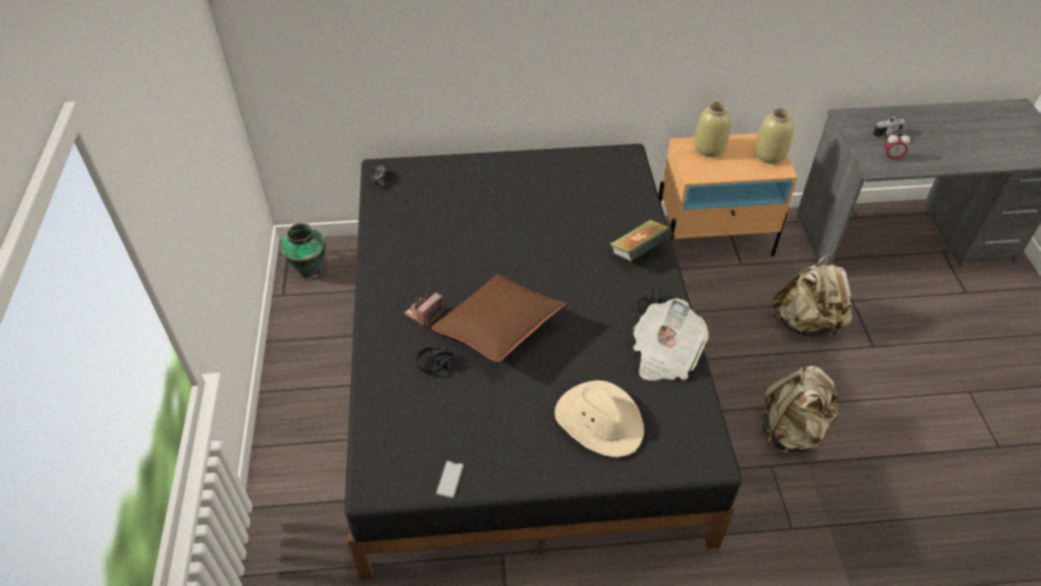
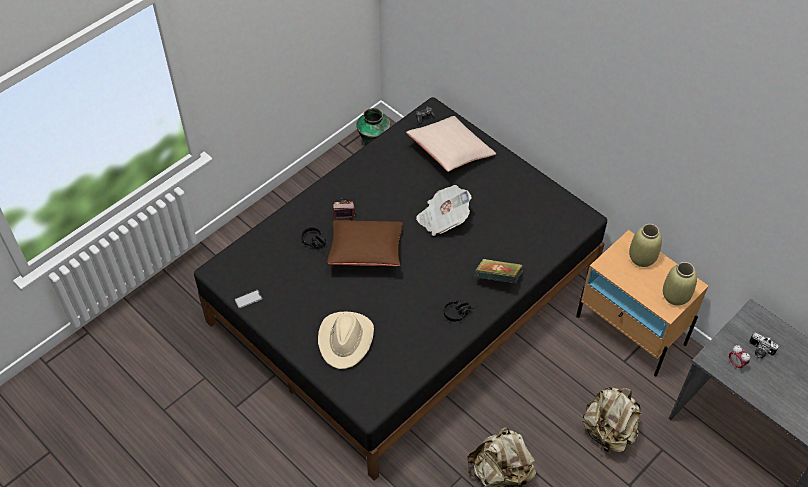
camera: 50 degrees right, 5 degrees up
(448, 189) = (450, 152): none -> beige pillow
(664, 354) = (425, 342): newspaper -> newspaper (443, 219)

